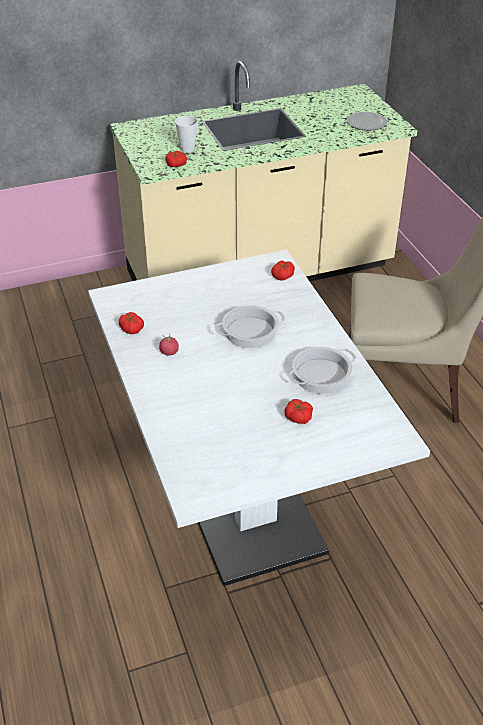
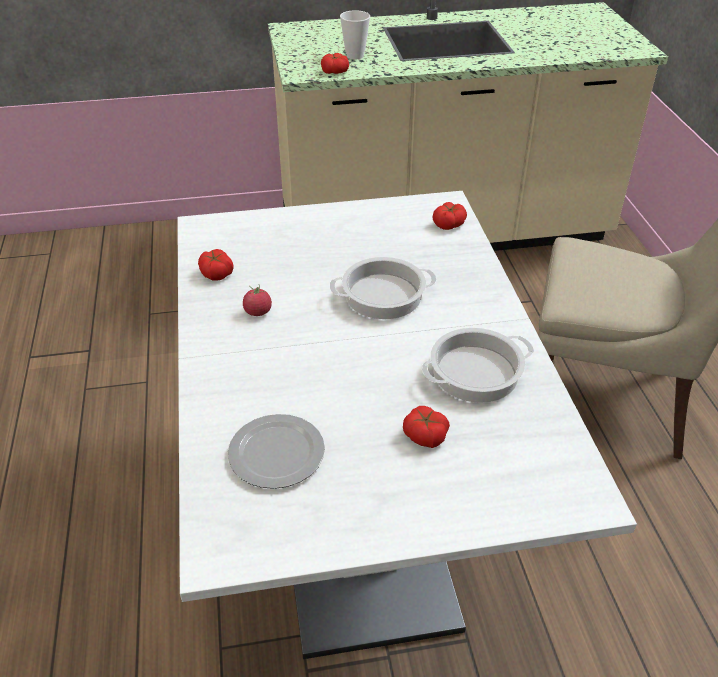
camera: 10 degrees right, 0 degrees up
(366, 123) = (598, 43): plate -> plate (276, 452)

